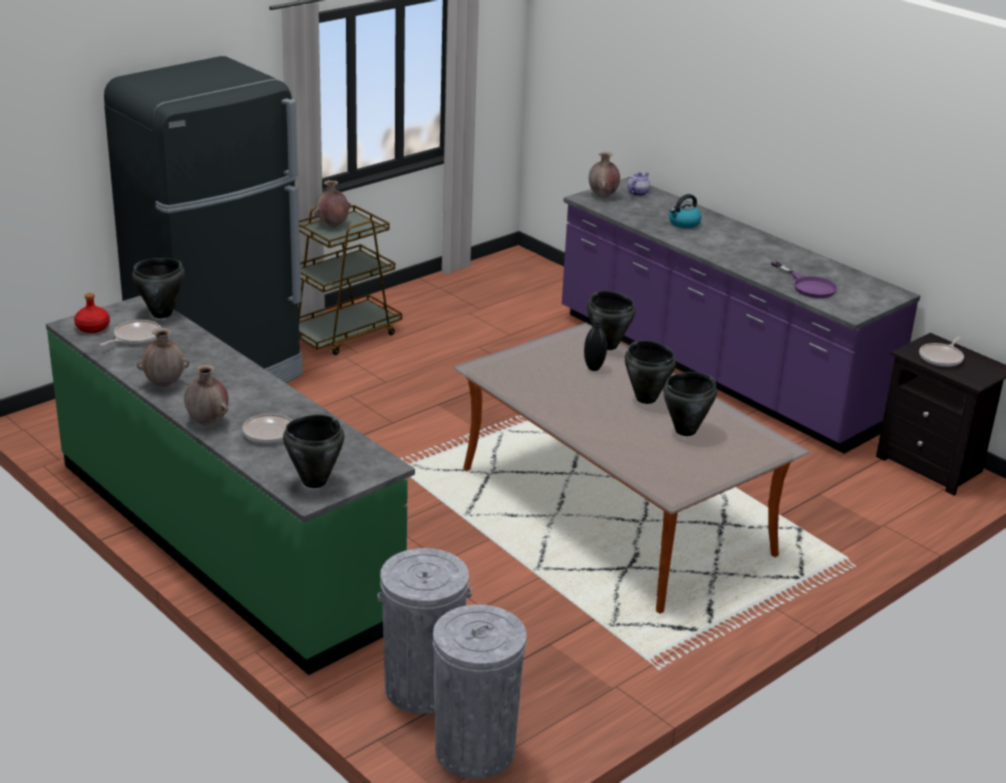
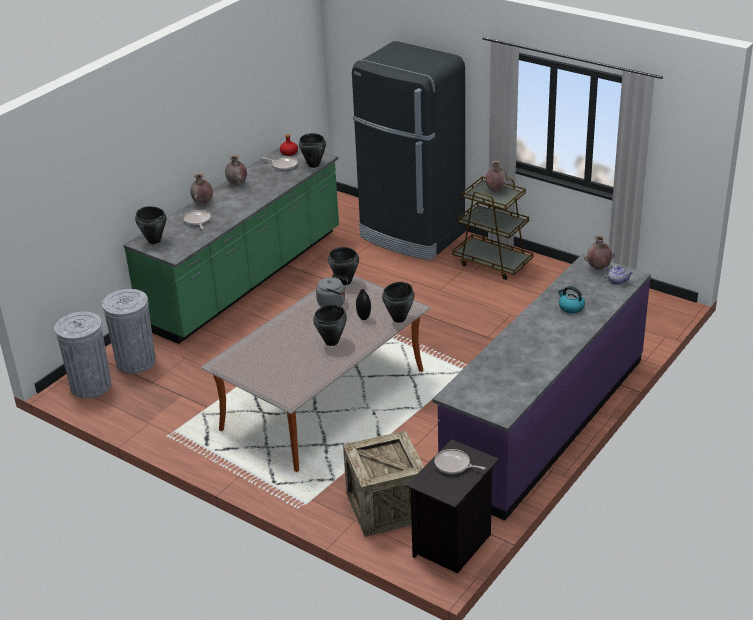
camera: 80 degrees right, 5 degrees up
(542, 384) = (333, 303): none -> grey kettle
(686, 431) = (296, 361): black cooking pot -> black cooking pot (344, 282)
(809, 286) = (489, 373): purple frying pan -> none
(860, 498) = (386, 507): none -> crate

